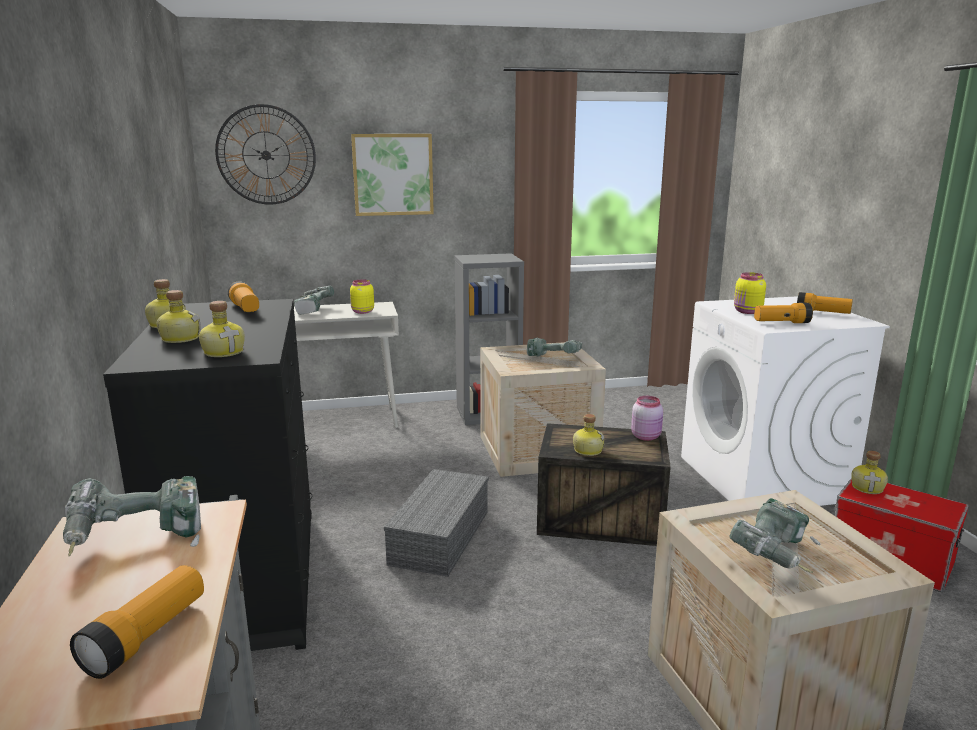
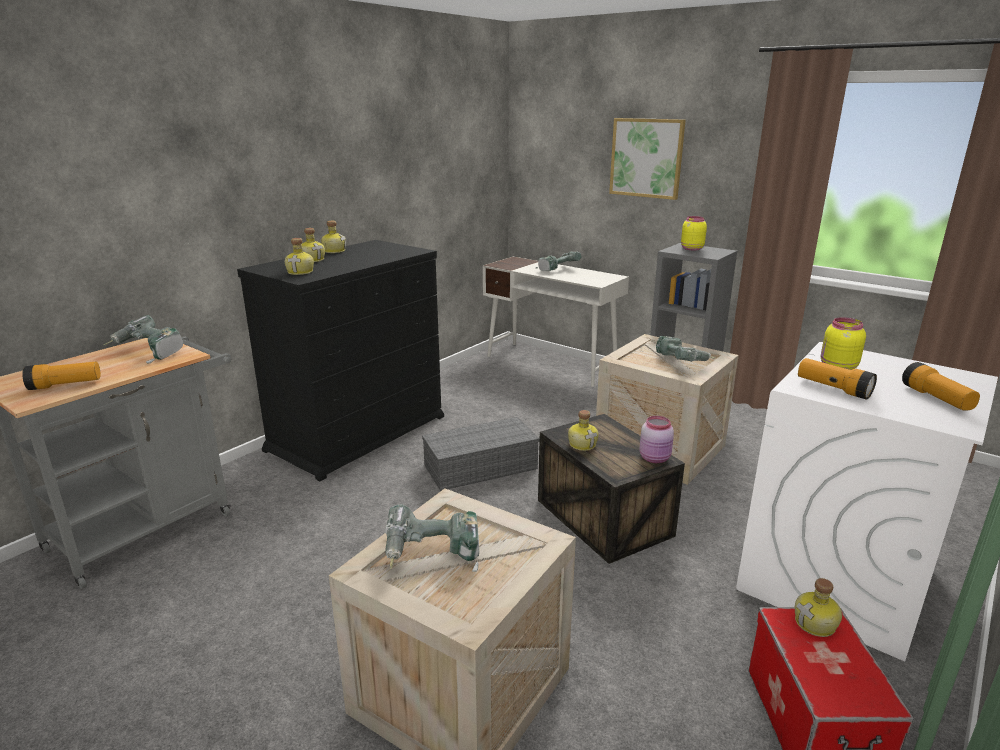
camera: 50 degrees right, 5 degrees up
(245, 309) = (392, 251): flashlight -> none
(266, 155) = (552, 134): wall clock -> none
(362, 312) = (585, 279): yellow jar -> yellow jar (691, 248)

